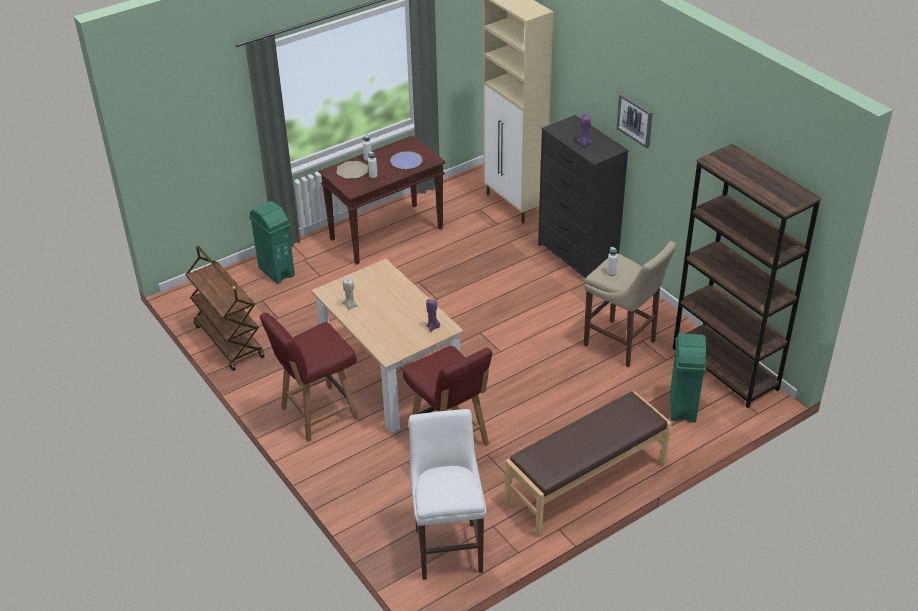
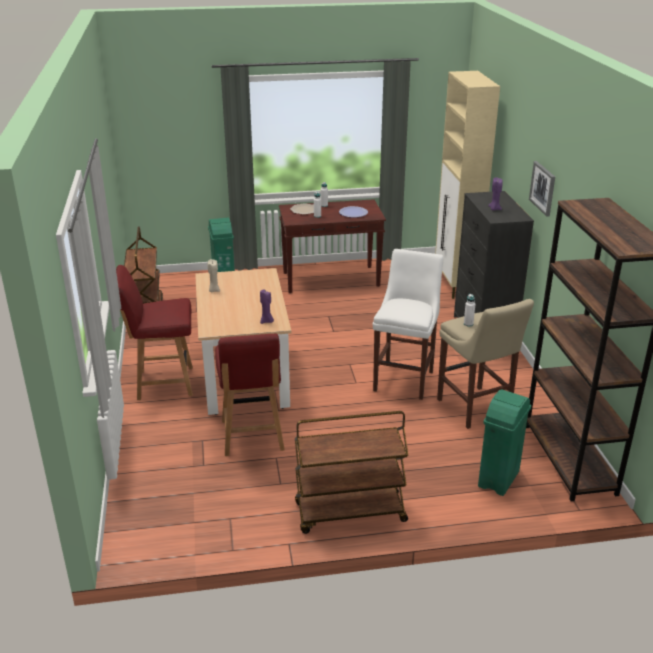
camera: 25 degrees right, 10 degrees down
(448, 547) = (174, 521): white stool -> white stool (405, 379)
(587, 483) = (349, 513): brown bench -> brown cart

